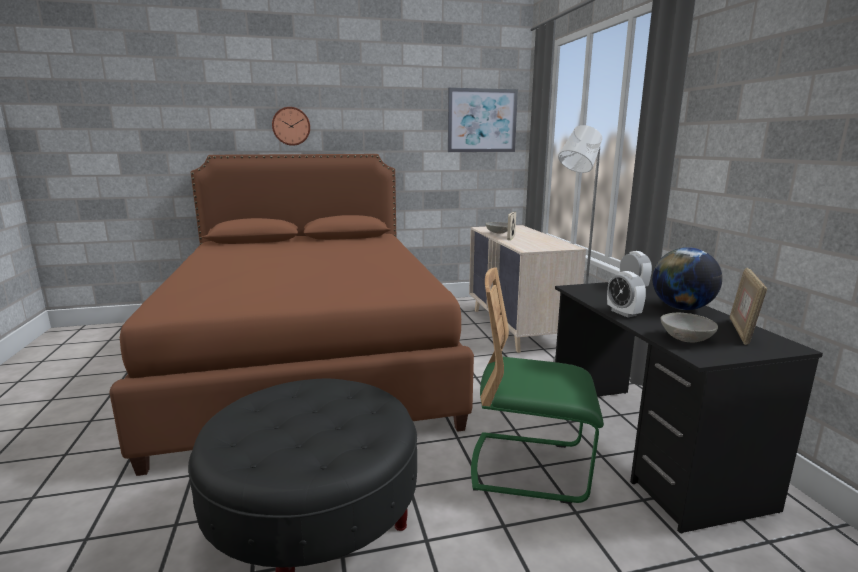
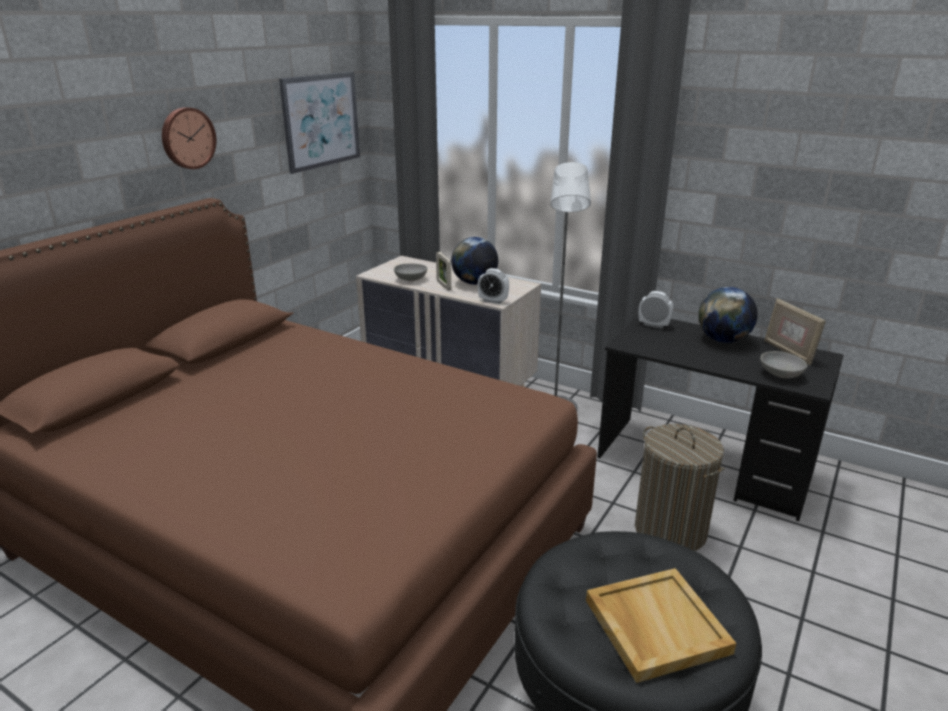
camera: 45 degrees left, 10 degrees up
(286, 436) = (655, 625): none -> beige tray
(291, 126) = (69, 178): wall clock -> wall clock (187, 138)
(529, 467) = (670, 530): green chair -> laundry basket
(535, 240) = (474, 283): none -> globe
(623, 313) = (706, 362): alarm clock -> alarm clock (493, 301)

